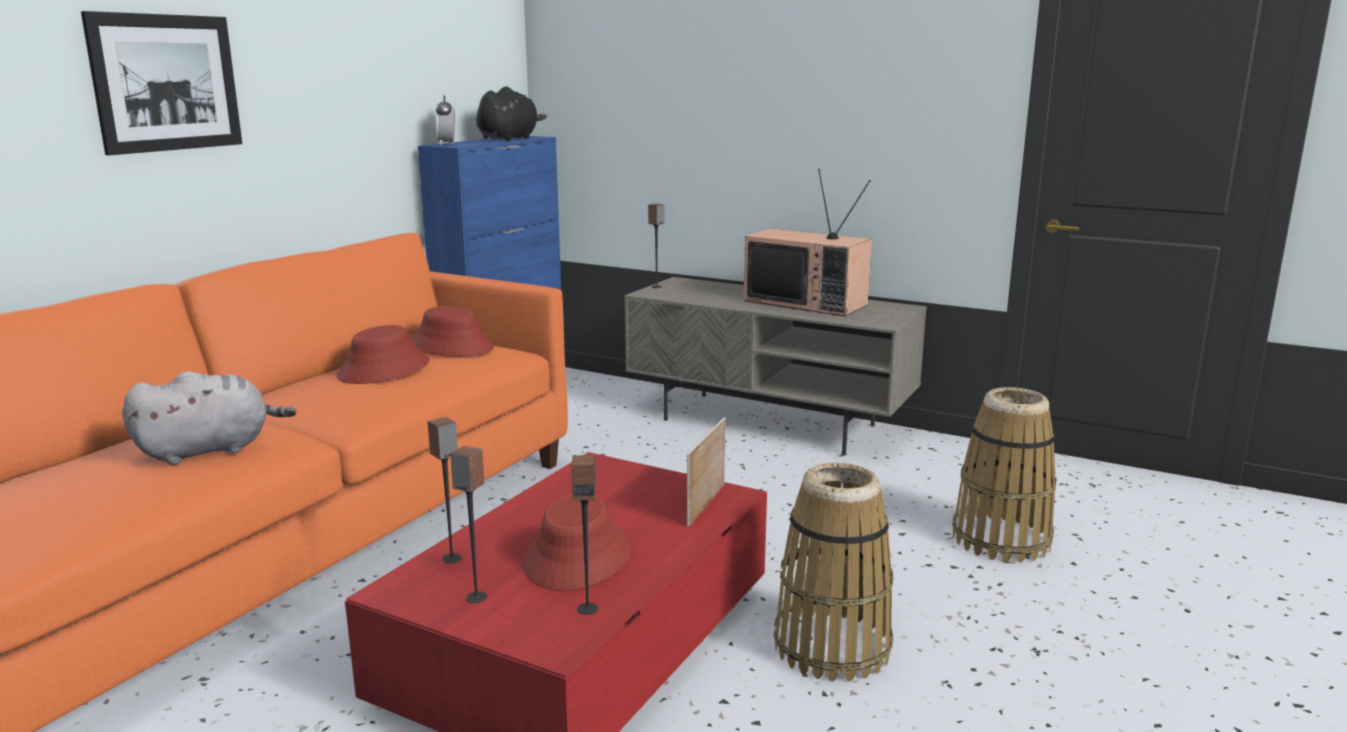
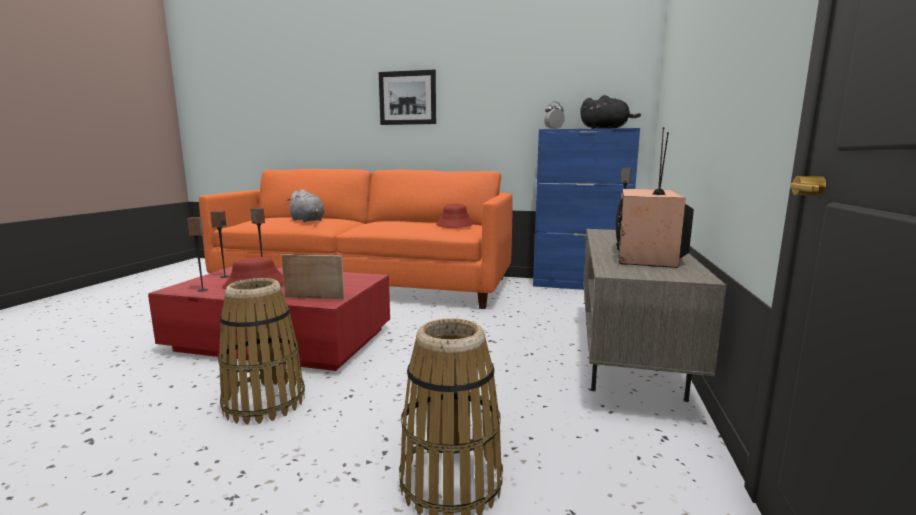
camera: 75 degrees right, 5 degrees down
(384, 370) = (411, 222): red hat -> none

